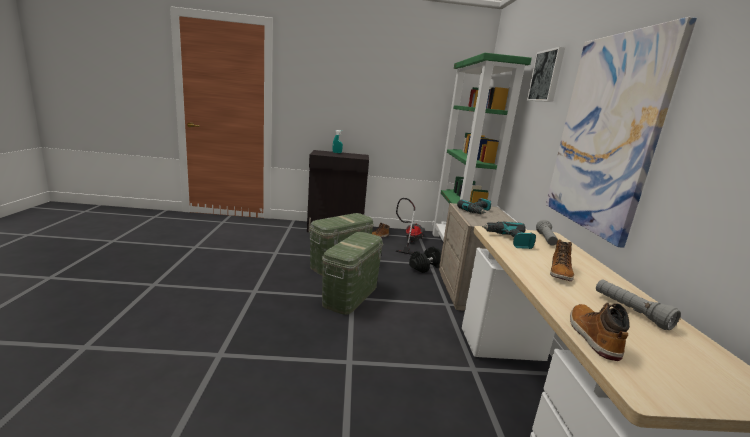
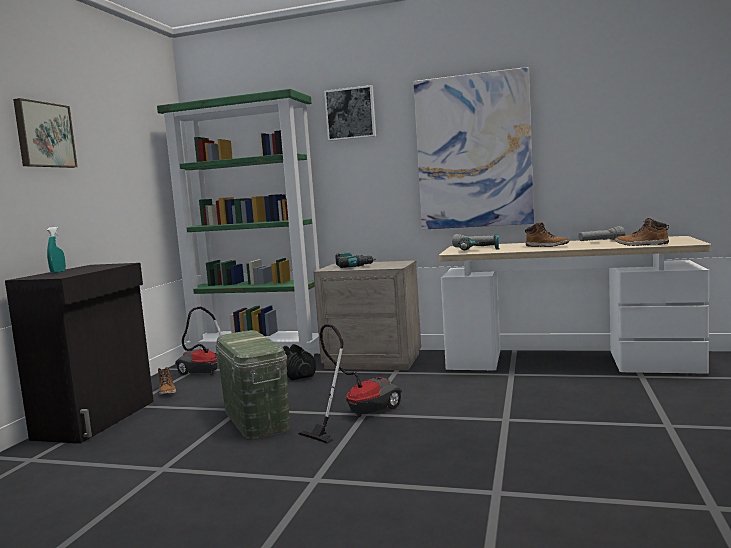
camera: 70 degrees left, 10 degrees down
(350, 295) = (358, 414): green storage box -> vacuum cleaner
(356, 81) = (44, 135): none -> picture

